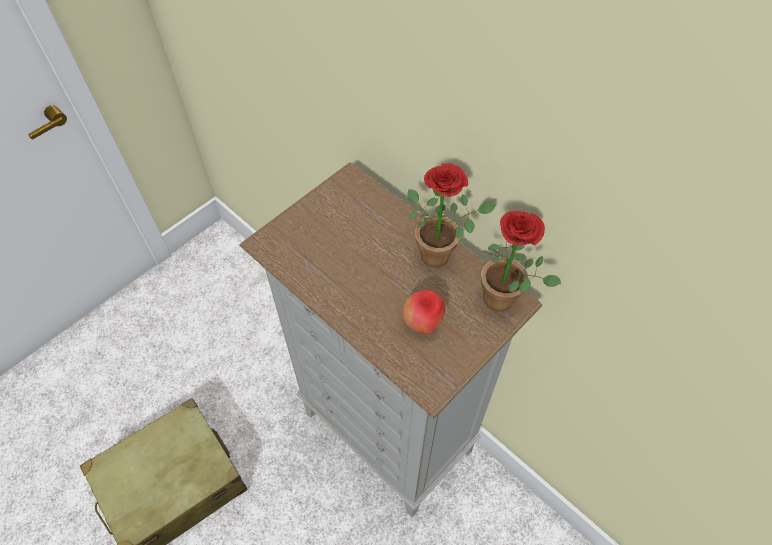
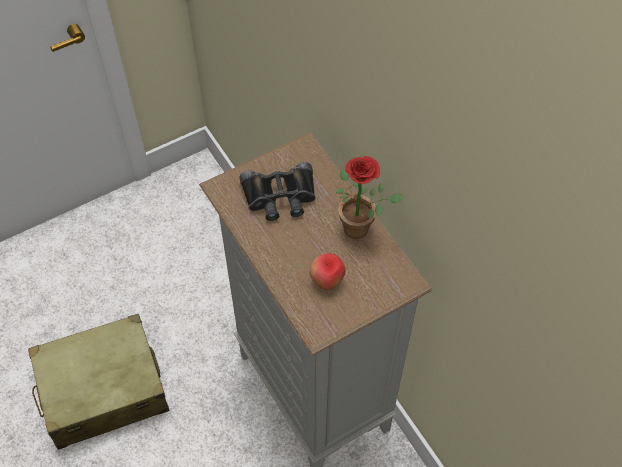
camera: 15 degrees right, 0 degrees up
(338, 238) = (280, 196): none -> black binoculars
(505, 301) = (401, 278): potted plant -> none

